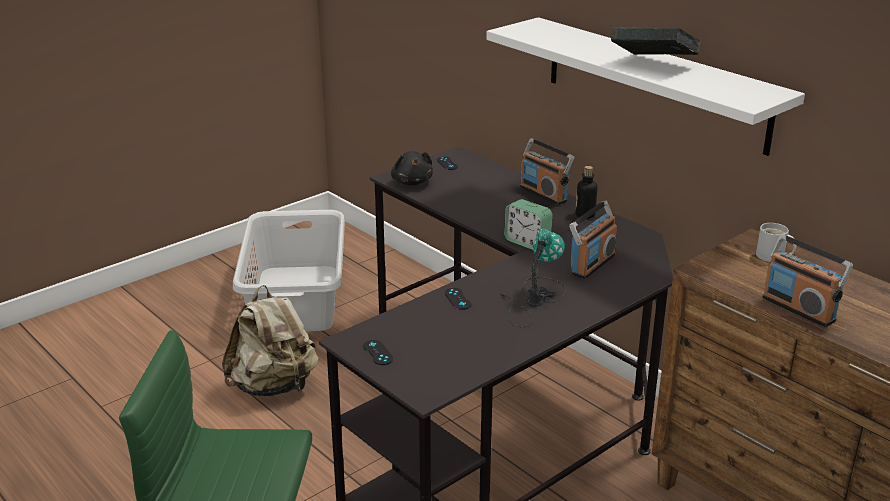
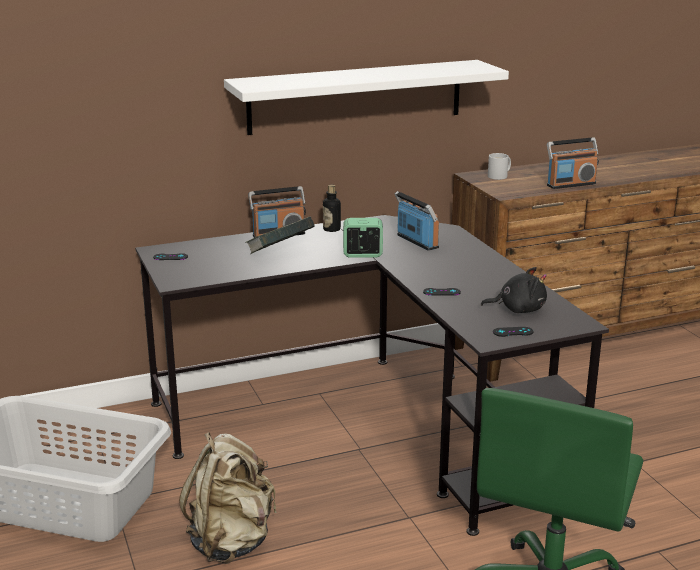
camera: 70 degrees left, 5 degrees down
(412, 182) = (195, 276): black plush toy -> black plush toy (518, 309)
(527, 242) = (362, 254): alarm clock -> alarm clock turned 150 degrees counterclockwise
(532, 299) = (458, 268): table lamp -> none
(653, 64) = (389, 72): book -> book (280, 253)

